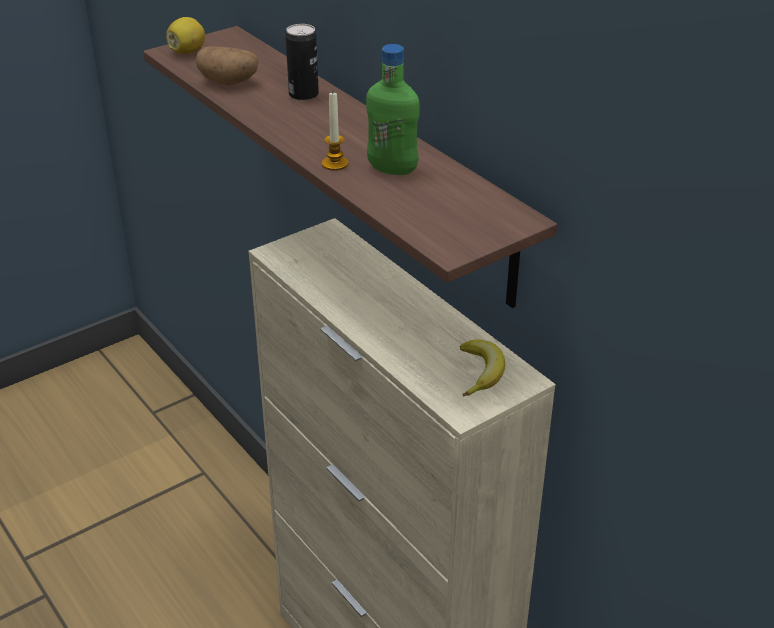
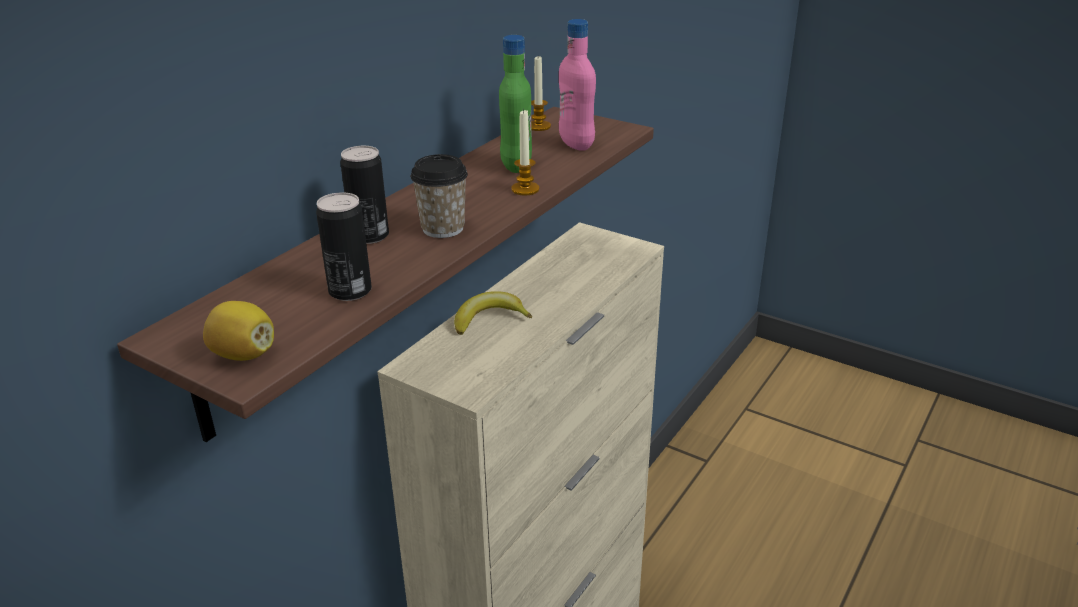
camera: 110 degrees left, 5 degrees down
(229, 82) = (350, 291): potato -> can
(291, 120) = (443, 228): none -> cup
(424, 210) = (576, 144): none -> pink bottle
(481, 372) = (589, 248): banana -> banana (489, 319)
(490, 199) = (538, 126): none -> candle

